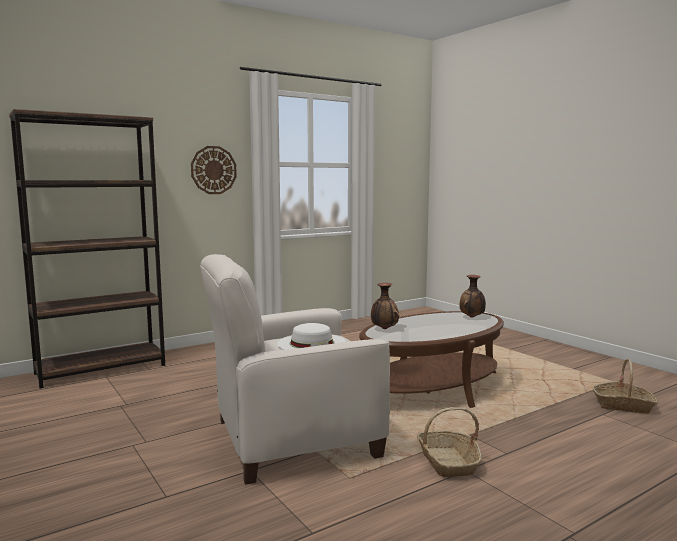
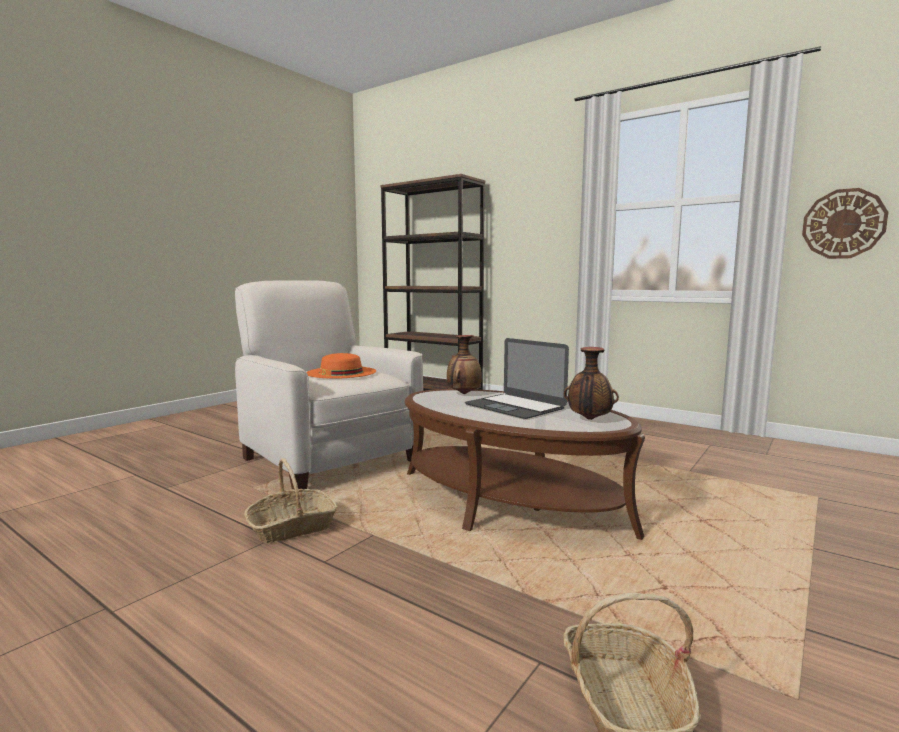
camera: 70 degrees right, 0 degrees up
(213, 170) = (550, 220): wall clock -> wall clock (843, 224)
(311, 343) = (341, 372): white hat -> orange hat
(432, 324) = (515, 406): none -> laptop

